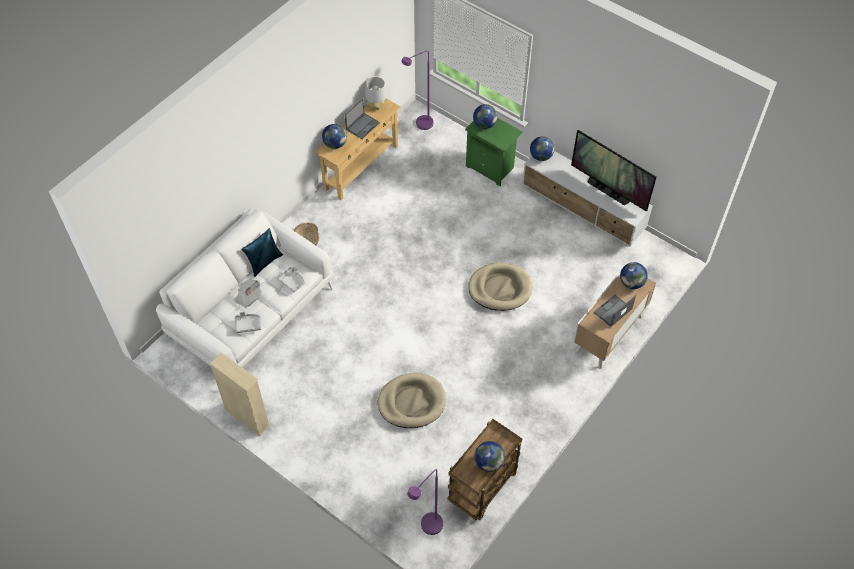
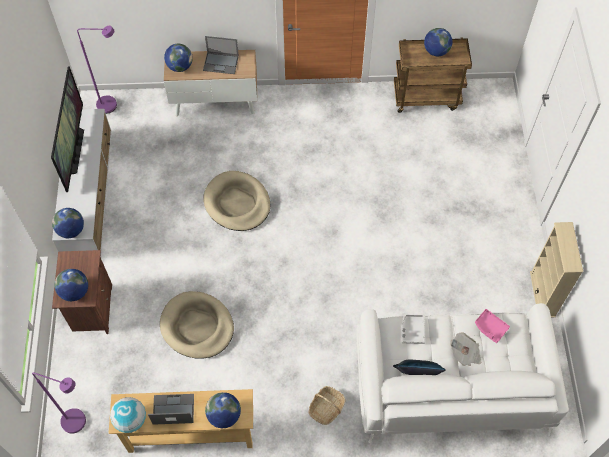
camera: 130 degrees left, 5 degrees up
(248, 325) = (490, 328): grey tray -> pink tray
(376, 106) = (131, 420): grey table lamp -> globe
(412, 402) = (407, 188): beige dog bed -> beige dog bed (197, 326)
(427, 529) = (490, 108): purple floor lamp -> purple floor lamp (112, 105)
(491, 167) = (91, 309): green nightstand -> brown nightstand

